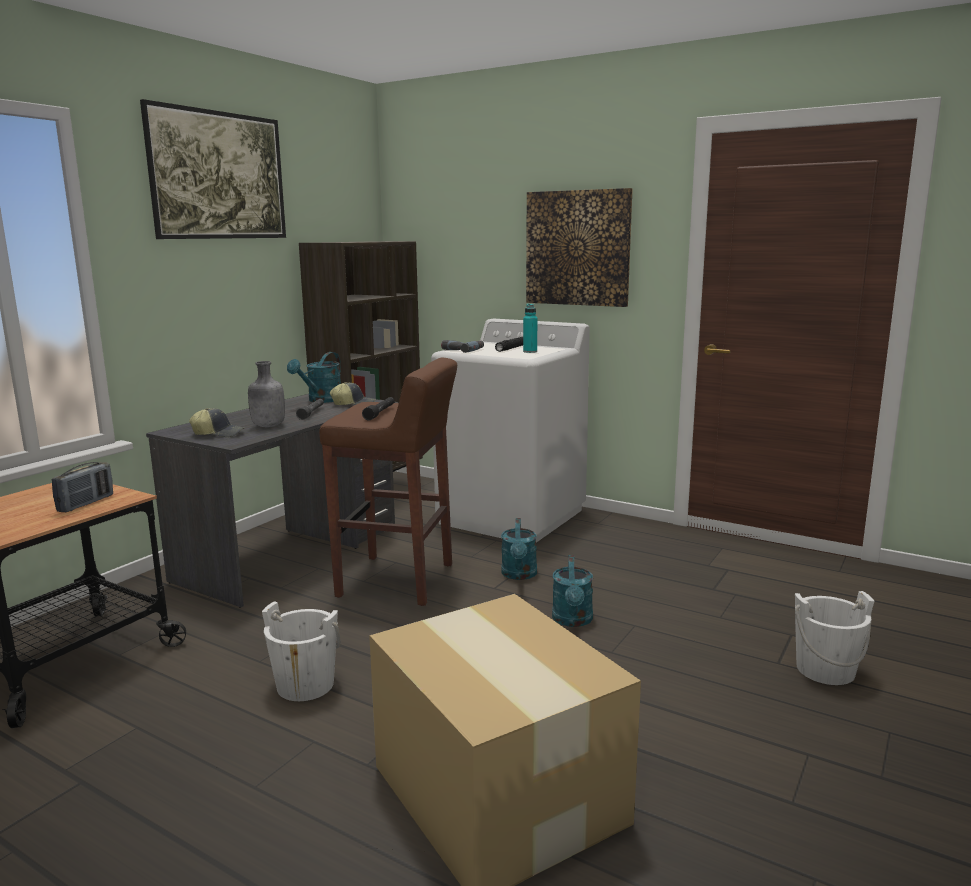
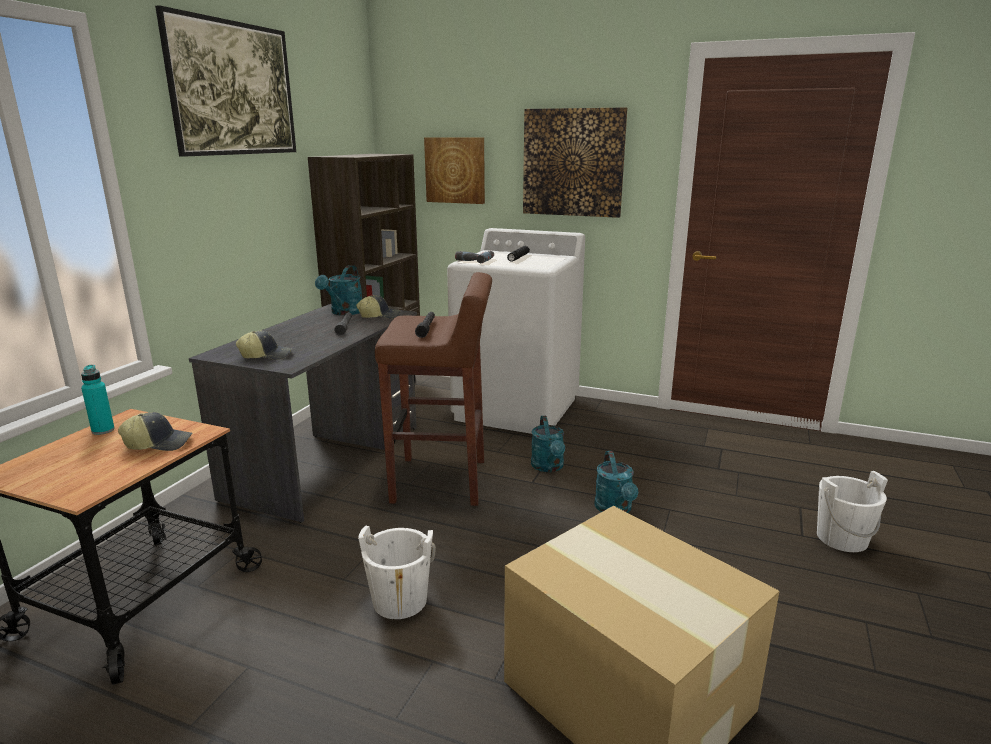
camera: 10 degrees left, 5 degrees up
(86, 504) = (159, 443): radio -> cap
(267, 426) = (311, 344): grey bottle -> none
(460, 258) = (455, 170): none -> picture
(530, 351) = (539, 261): turquoise bottle -> turquoise bottle (103, 430)

